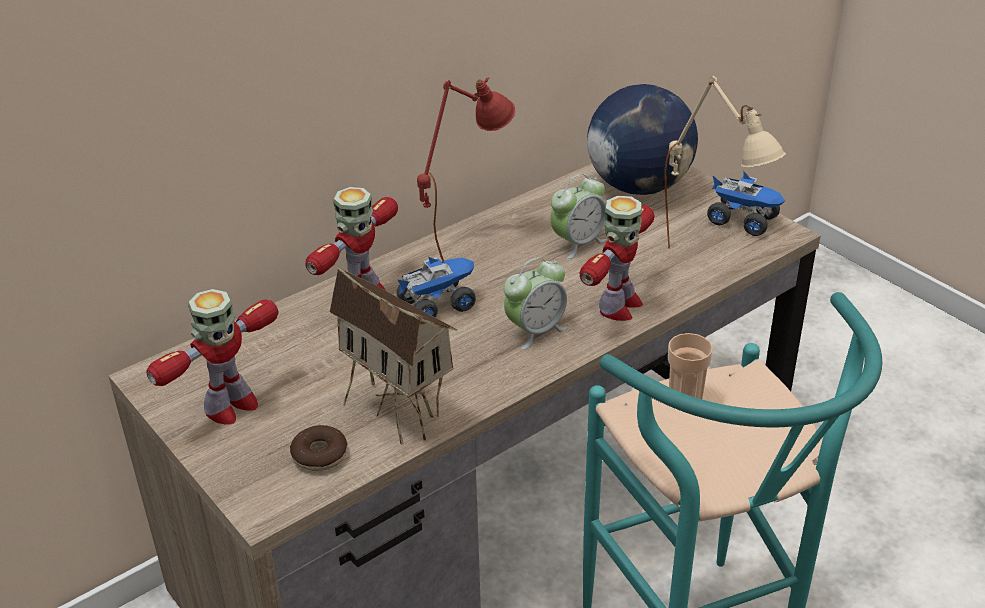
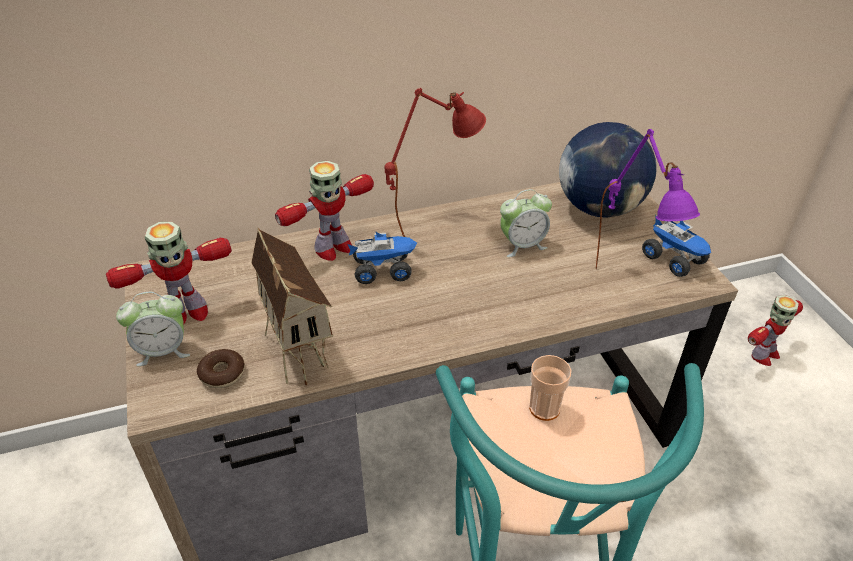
camera: 20 degrees right, 5 degrees up
(535, 331) = (446, 313): alarm clock -> alarm clock (163, 350)
(618, 307) = (525, 310): toy robot -> toy robot (763, 355)
(711, 260) = (627, 288): beige table lamp -> purple table lamp

